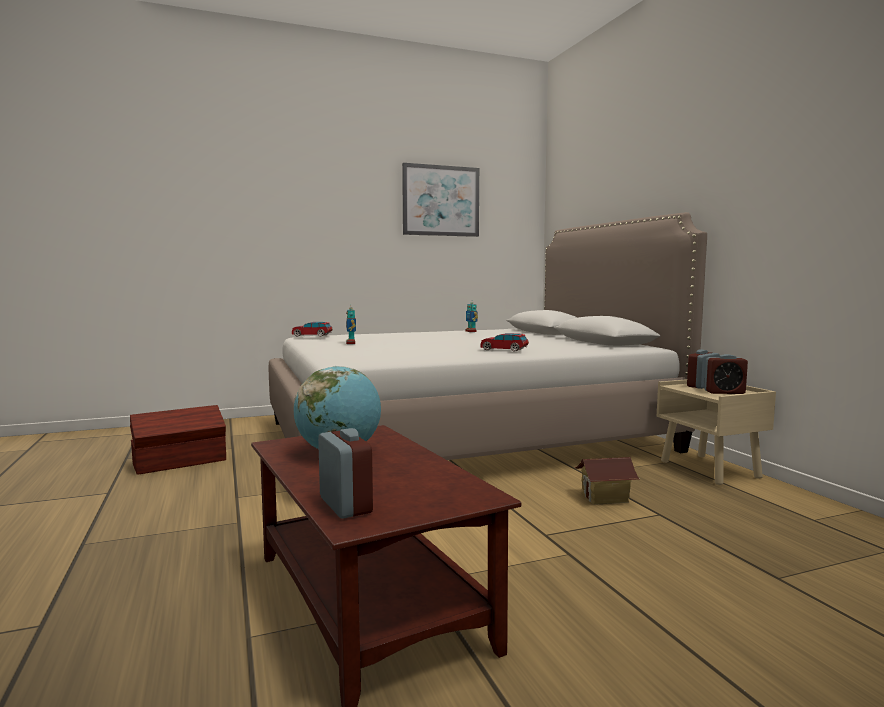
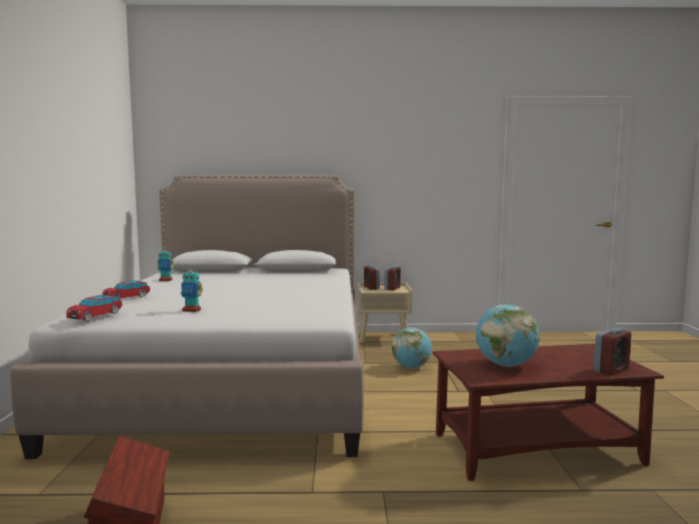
camera: 70 degrees left, 0 degrees up
(345, 505) = (611, 370): alarm clock -> alarm clock turned 150 degrees clockwise
(441, 201) = (82, 137): picture -> none
(504, 350) = (313, 286): toy car -> toy car (126, 298)
(605, 498) = (411, 367): toy house -> globe

